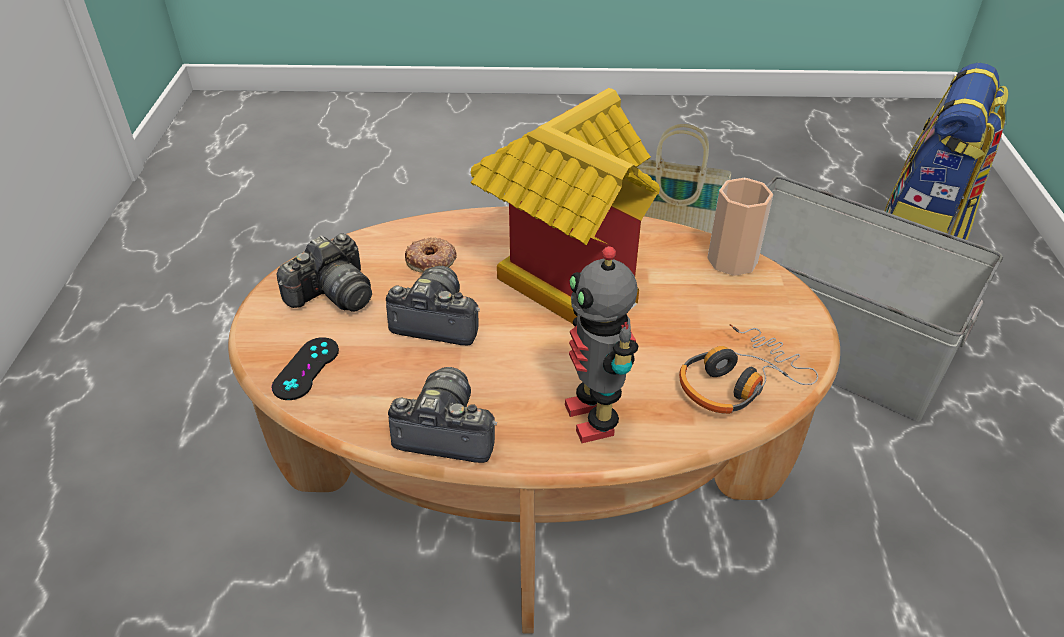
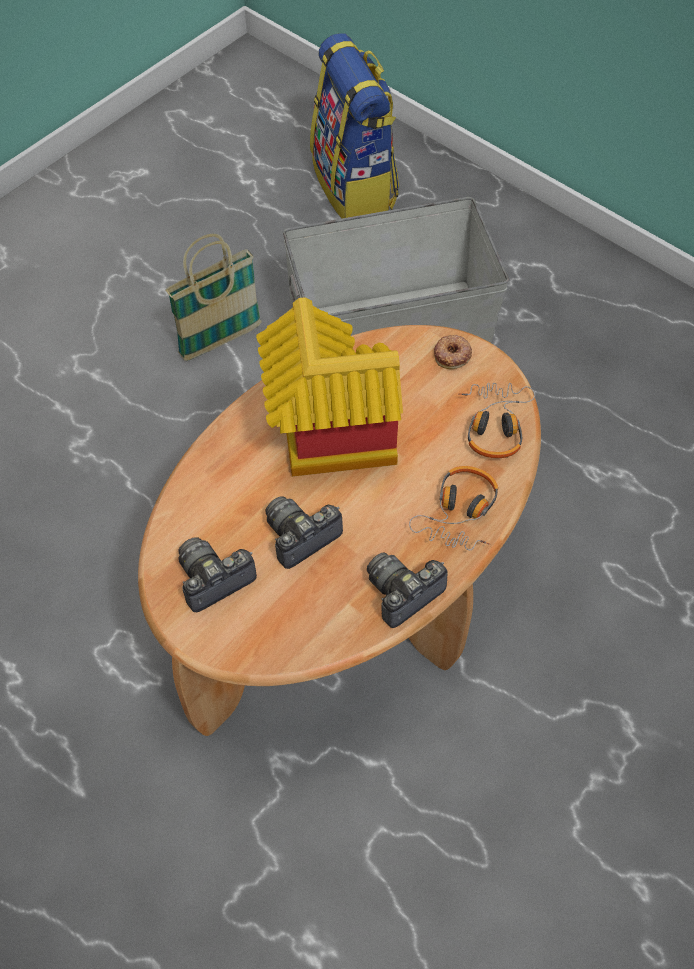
camera: 50 degrees left, 15 degrees up
(306, 368) = (276, 637): black game controller -> none
(333, 295) = (214, 580): camera -> camera turned 120 degrees counterclockwise
(431, 260) = (234, 500): donut -> donut (452, 355)
(594, 418) = (459, 513): toy robot -> headphones
(732, 260) = (398, 344): cup -> none

